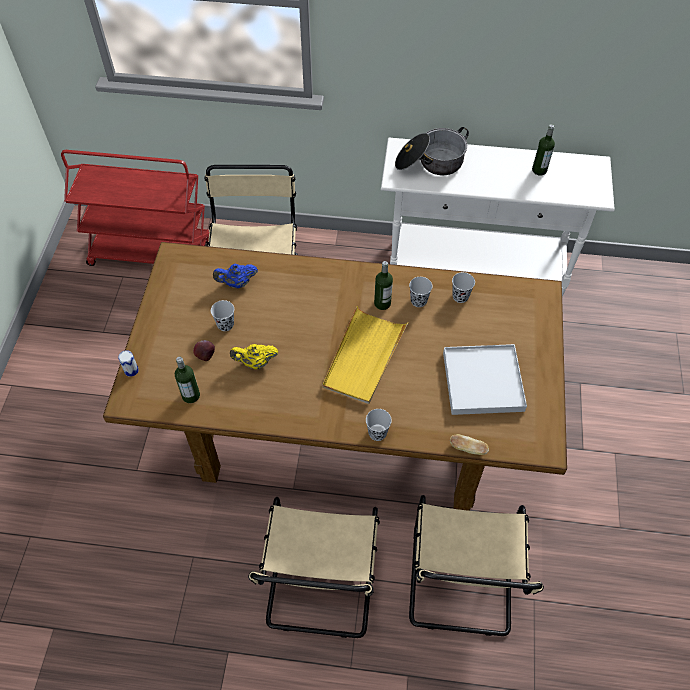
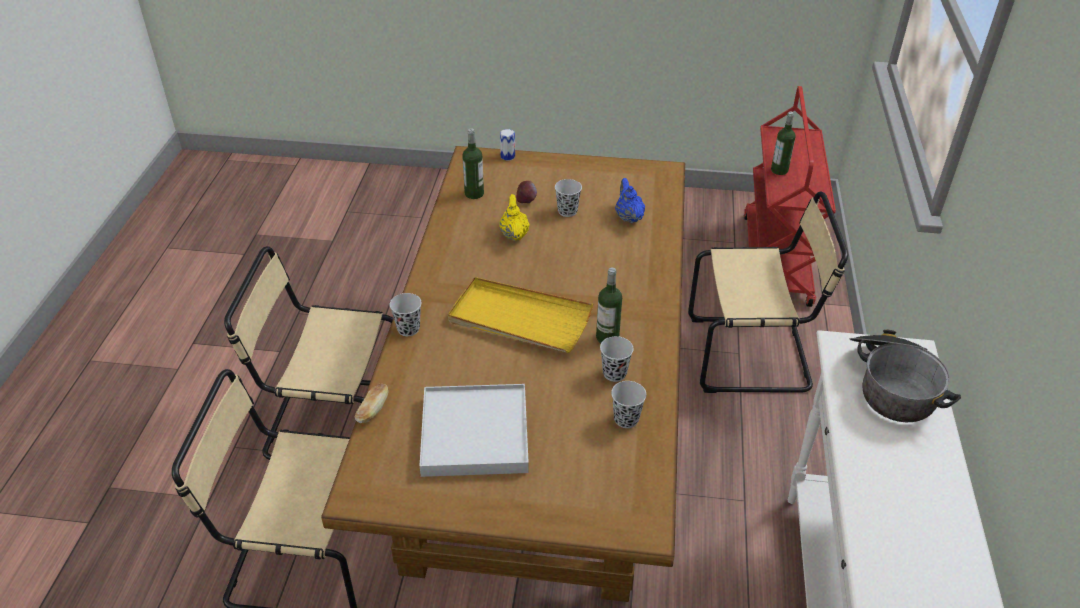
camera: 90 degrees right, 15 degrees down
(539, 170) = (928, 537): bottle -> bottle (779, 170)

